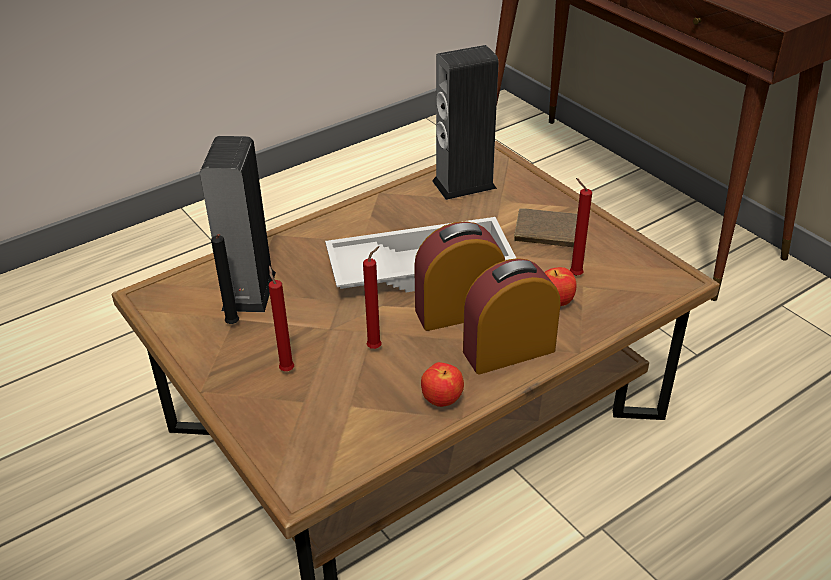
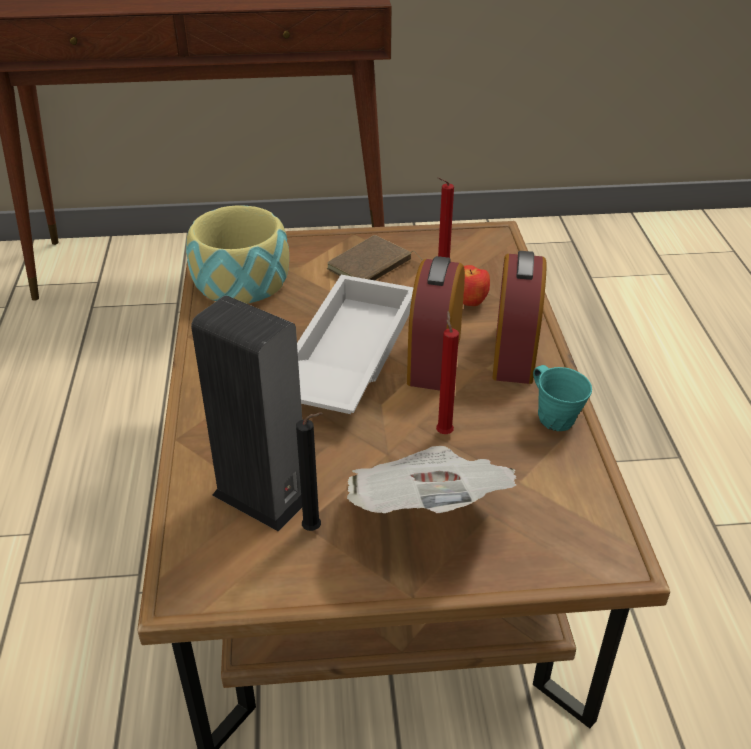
camera: 60 degrees left, 0 degrees up
(286, 369) = (427, 509): red candle -> newspaper
(442, 400) = (555, 417): apple -> turquoise mug
(464, 184) = (242, 280): speaker -> bowl

